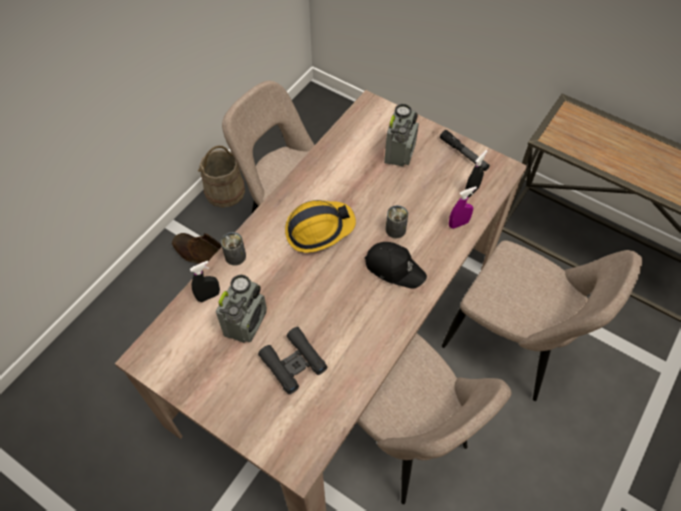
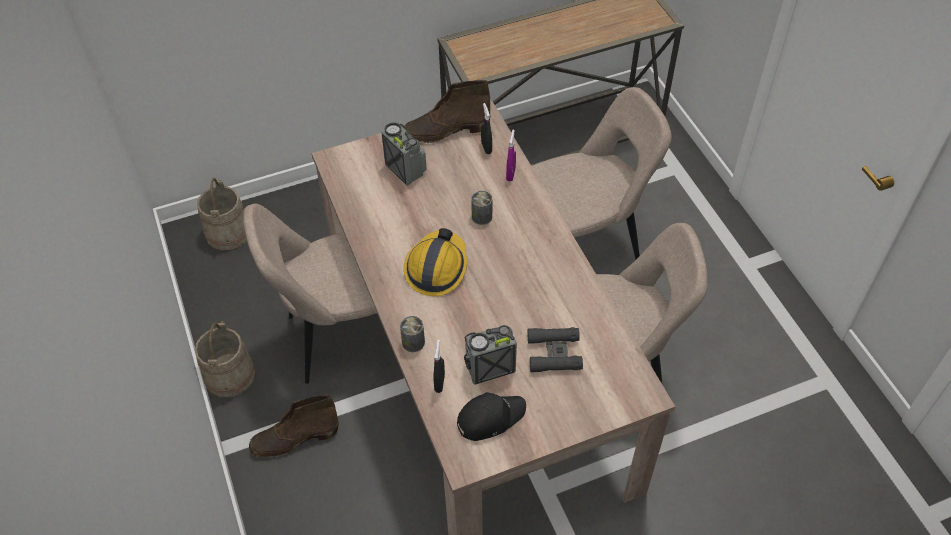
camera: 55 degrees left, 5 degrees down
(246, 322) = (489, 367): radio -> radio turned 75 degrees counterclockwise
(333, 117) = (228, 232): none -> beige bucket
(394, 267) = (518, 238): black cap -> black cap (490, 417)
(464, 154) = (445, 130): flashlight -> brown boot

